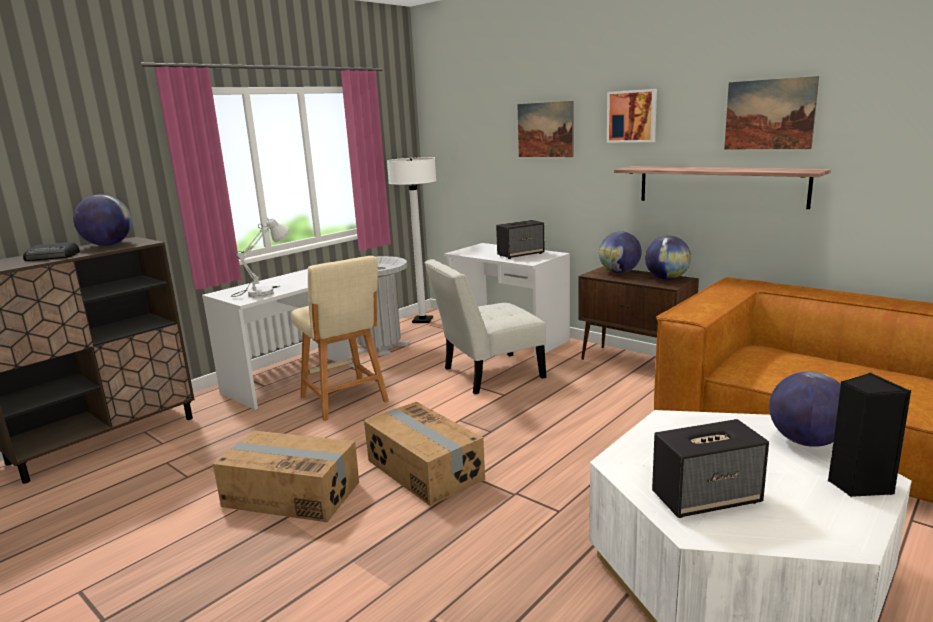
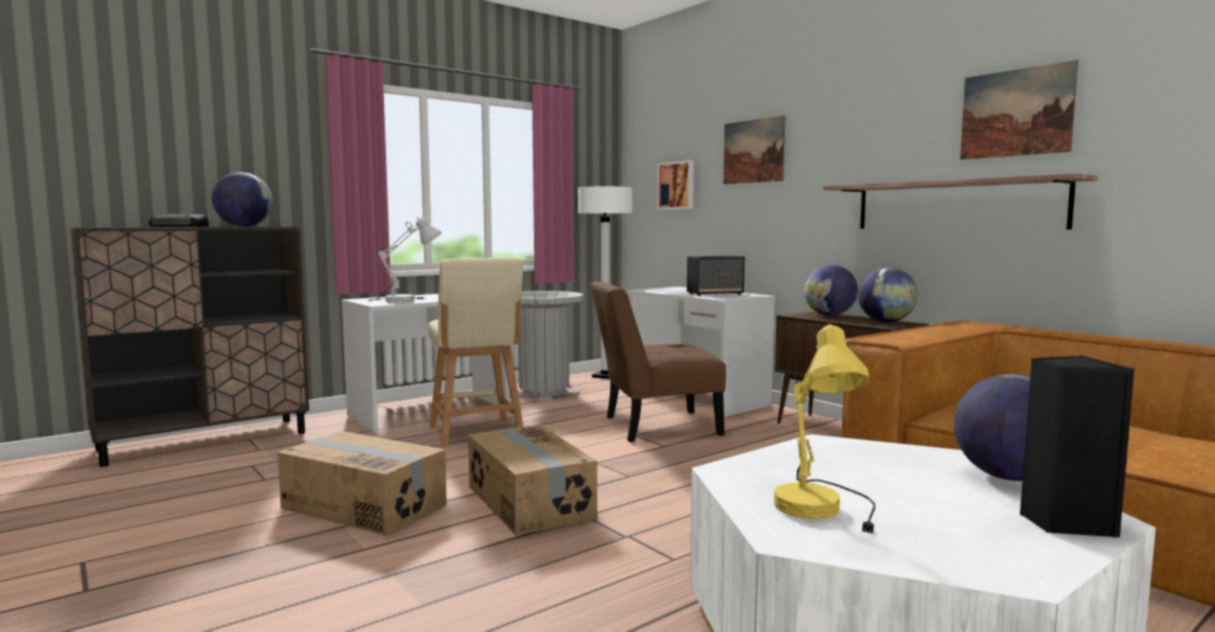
camera: 10 degrees right, 10 degrees down
(488, 374) = (654, 426): white chair -> brown chair
(632, 116) = (851, 128): picture -> picture (677, 185)
(707, 498) = (828, 512): speaker -> yellow table lamp

